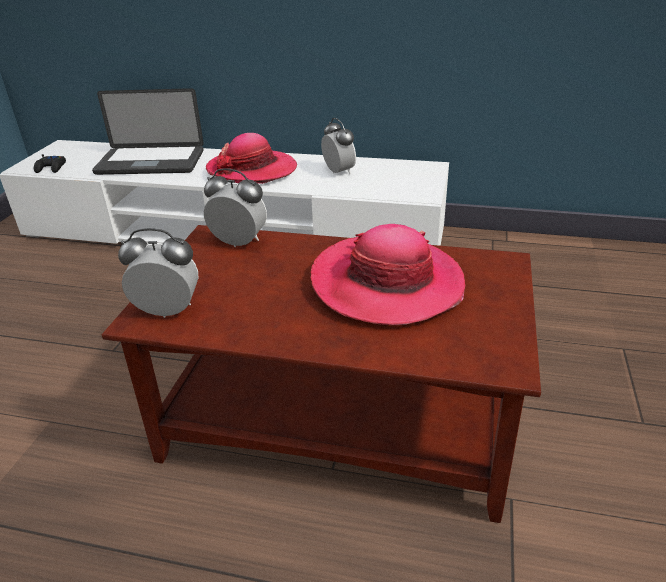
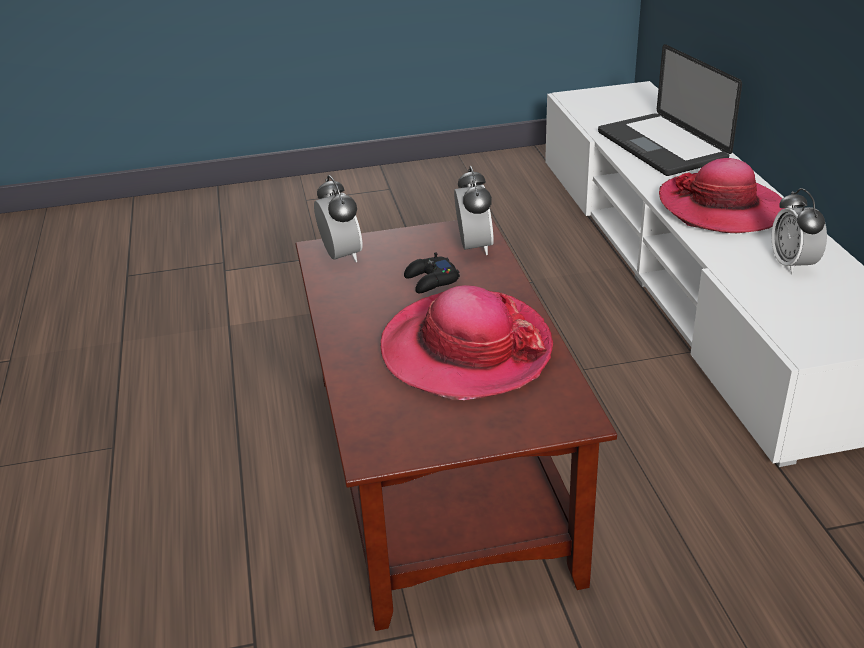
camera: 65 degrees right, 0 degrees up
(51, 168) = (586, 108): black game controller -> black game controller (431, 280)
(338, 172) = (793, 264): alarm clock -> alarm clock turned 135 degrees clockwise

